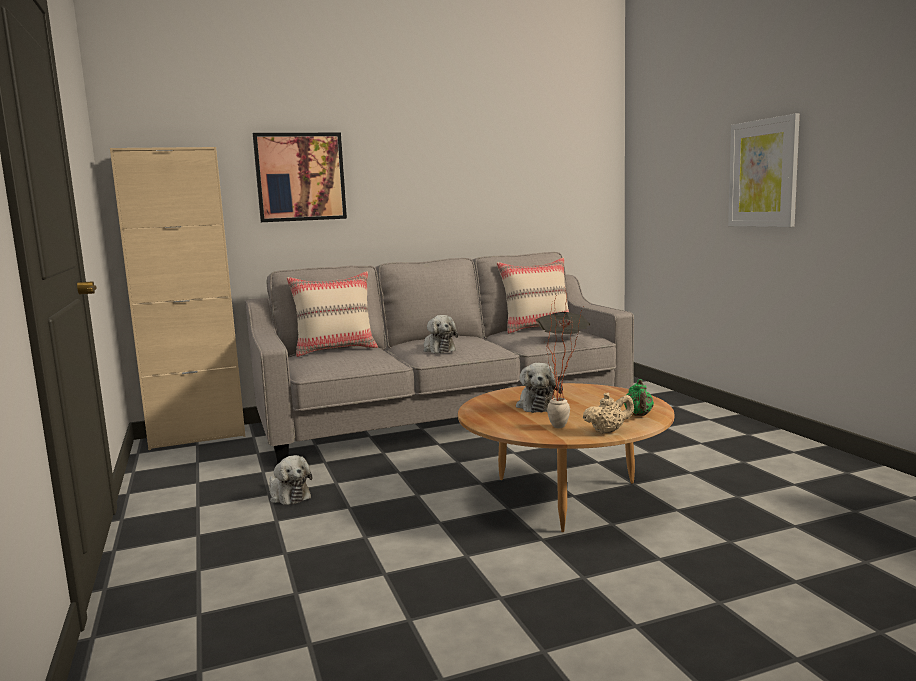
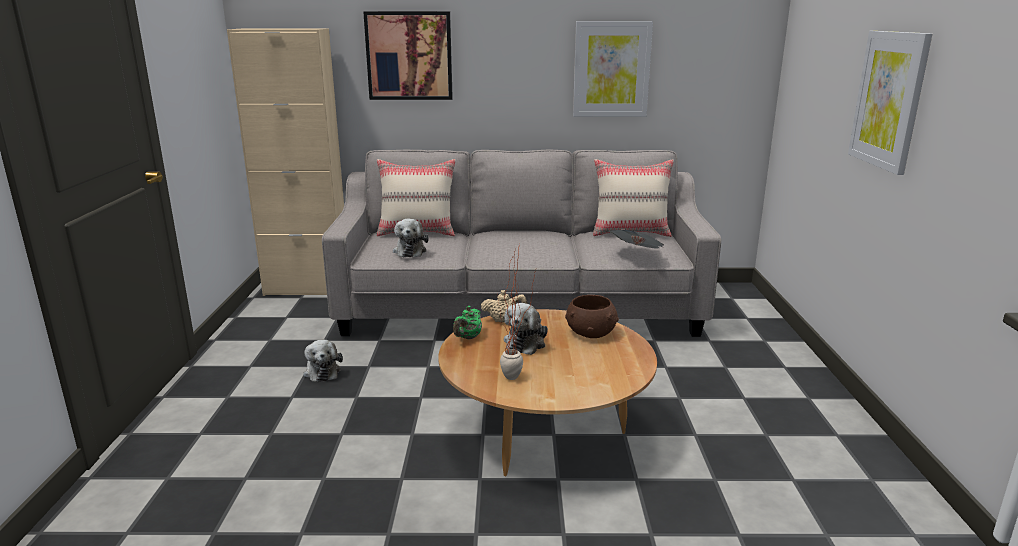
camera: 20 degrees right, 10 degrees up
(438, 349) = (503, 248): plush toy -> plush toy (410, 251)
(490, 185) = (611, 69): none -> picture
(584, 392) = (590, 333): none -> brown bowl
(608, 431) = (549, 395): beige teapot -> beige teapot (504, 320)
(638, 415) = (604, 380): green teapot -> green teapot (468, 337)

